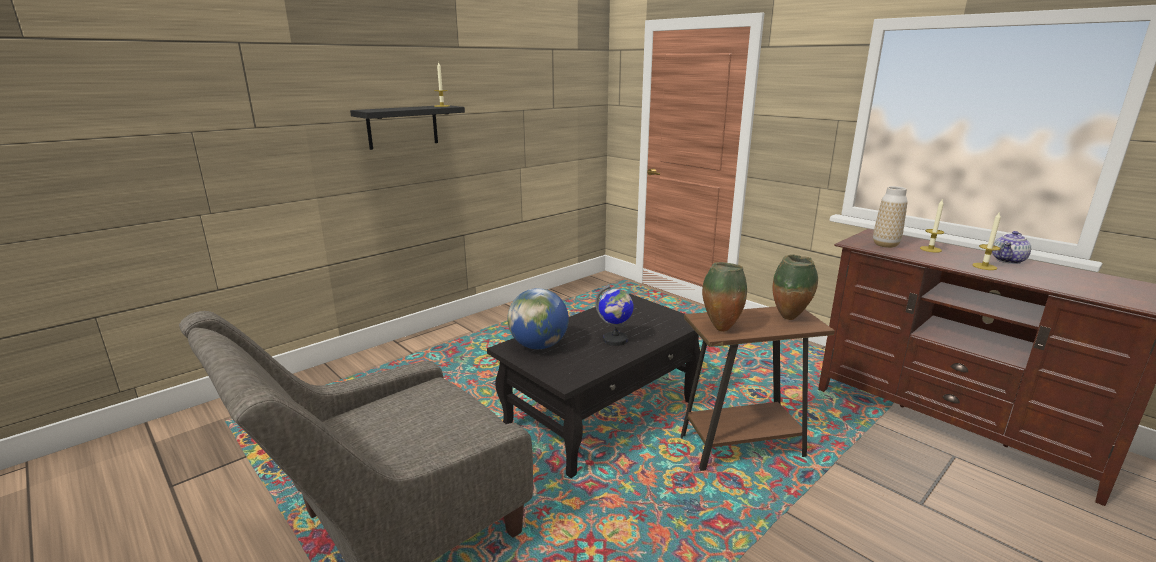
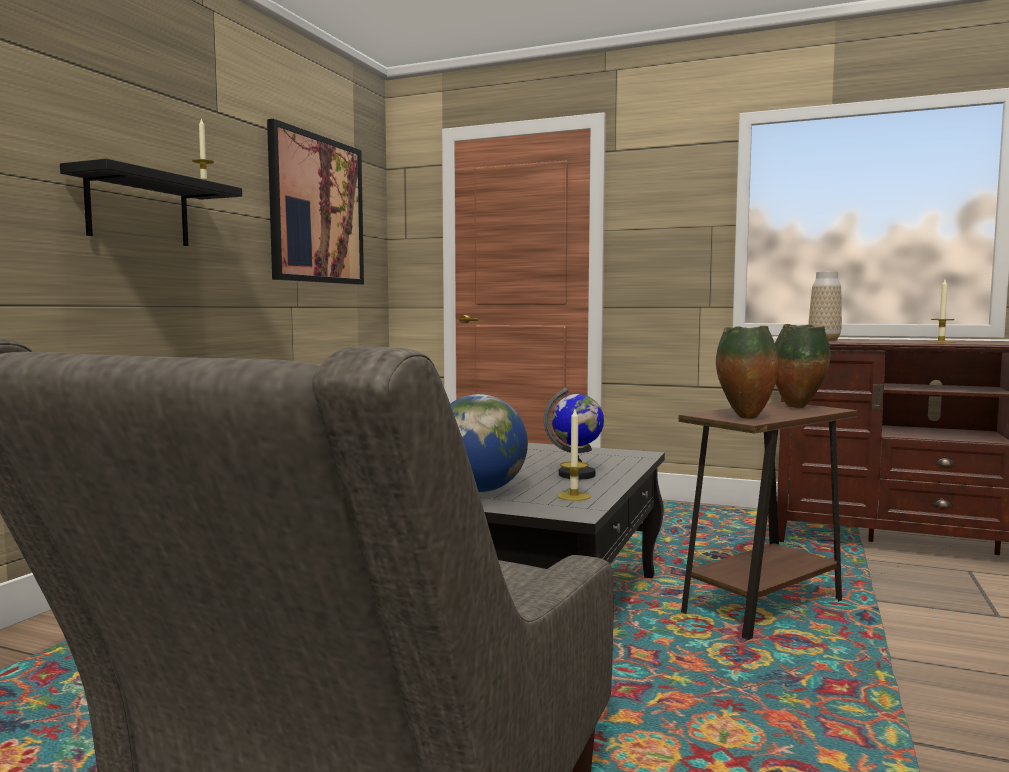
camera: 25 degrees left, 15 degrees down
(541, 97) = (317, 210): none -> picture
(930, 249) = (869, 340): candle -> candle (574, 496)
(1009, 261) = (949, 340): teapot -> none

